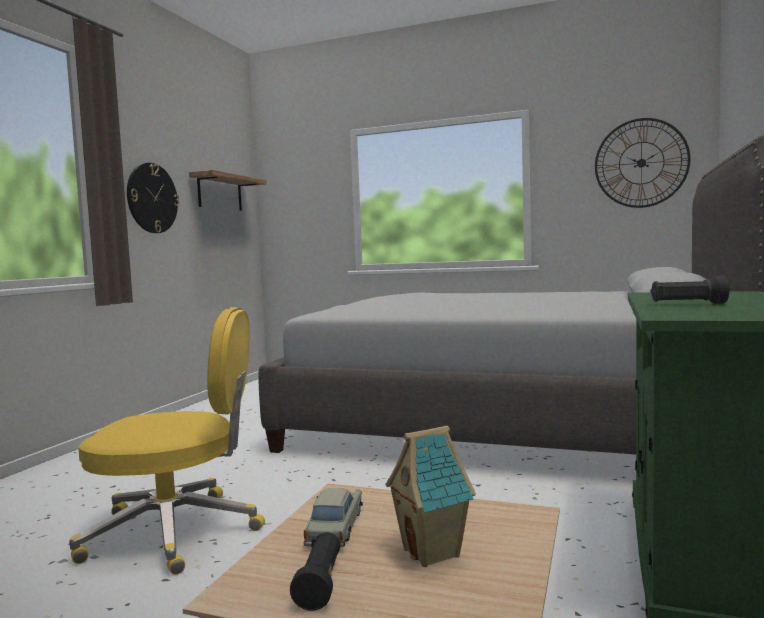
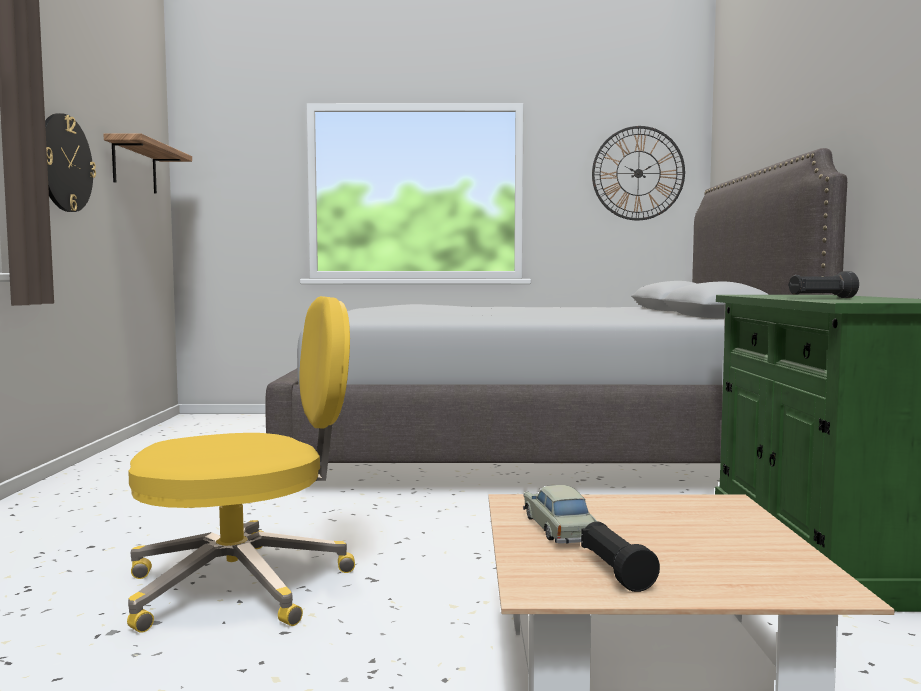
camera: 20 degrees left, 0 degrees up
(433, 553) = (685, 537): toy house -> none

